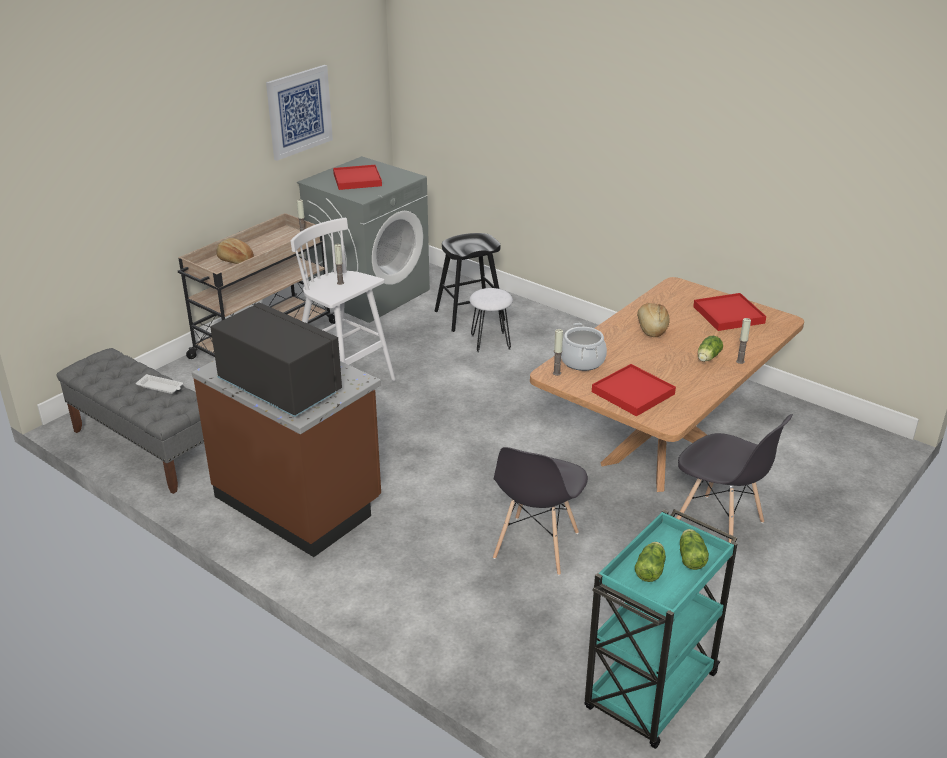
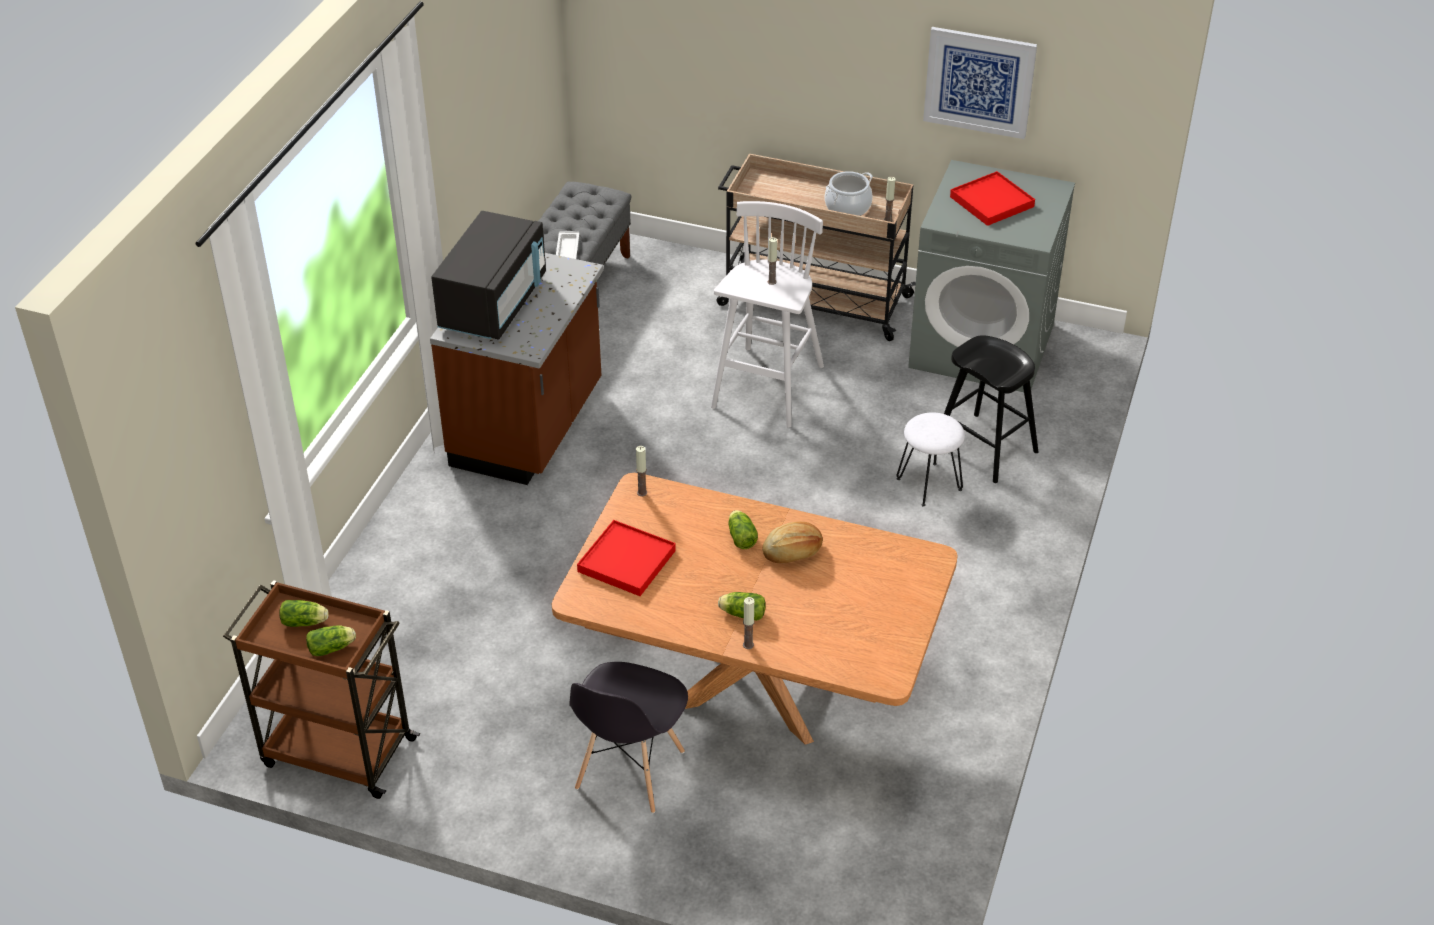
camera: 70 degrees right, 10 degrees up
(235, 260) = (793, 194): bread -> none
(536, 546) = (527, 620): grey chair -> none
(582, 361) = (679, 508): cooking pot -> cooking pot (848, 207)
(625, 343) = (741, 536): none -> lettuce
(650, 693) = (336, 751): turquoise cart -> brown cart
(728, 315) = (871, 620): red tray -> none

